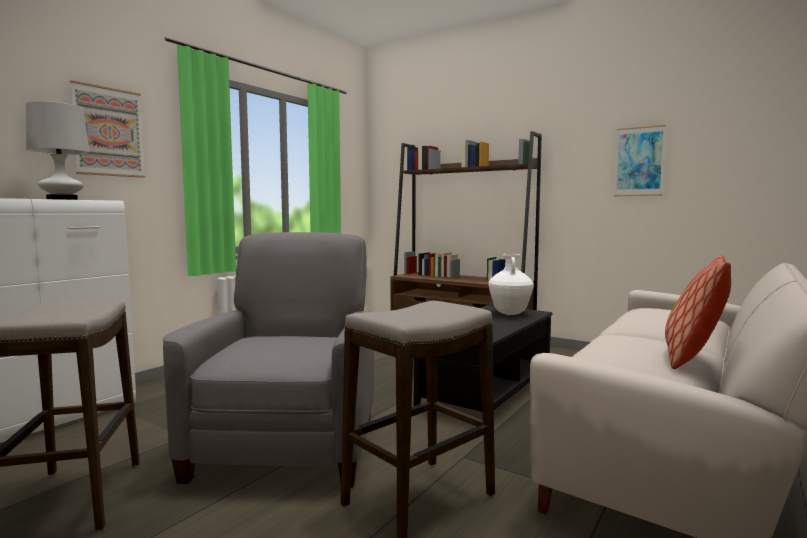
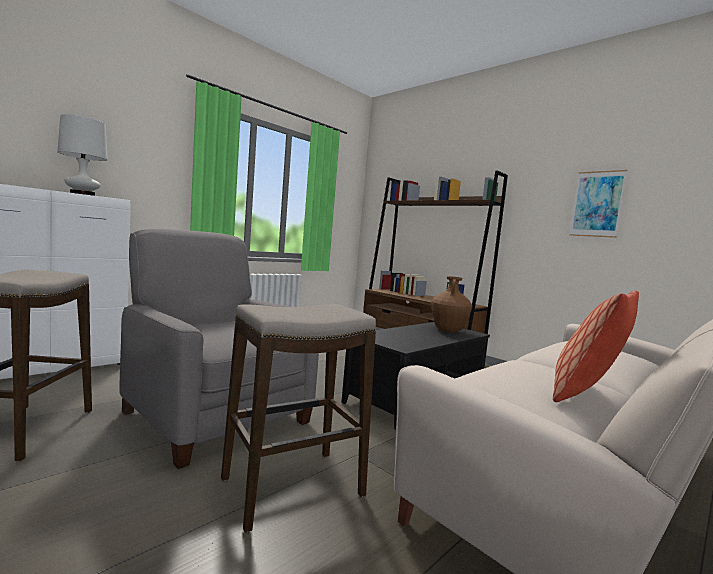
camera: 10 degrees right, 0 degrees up
(108, 132) = (133, 147): picture -> none
(288, 445) = (215, 416): grey armchair -> grey armchair turned 60 degrees counterclockwise
(510, 314) = (448, 331): white vase -> brown vase

